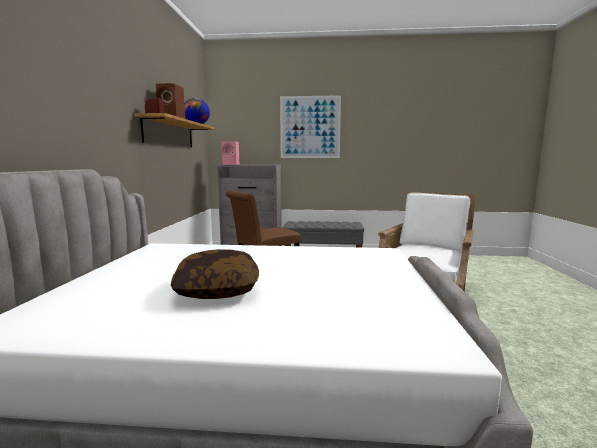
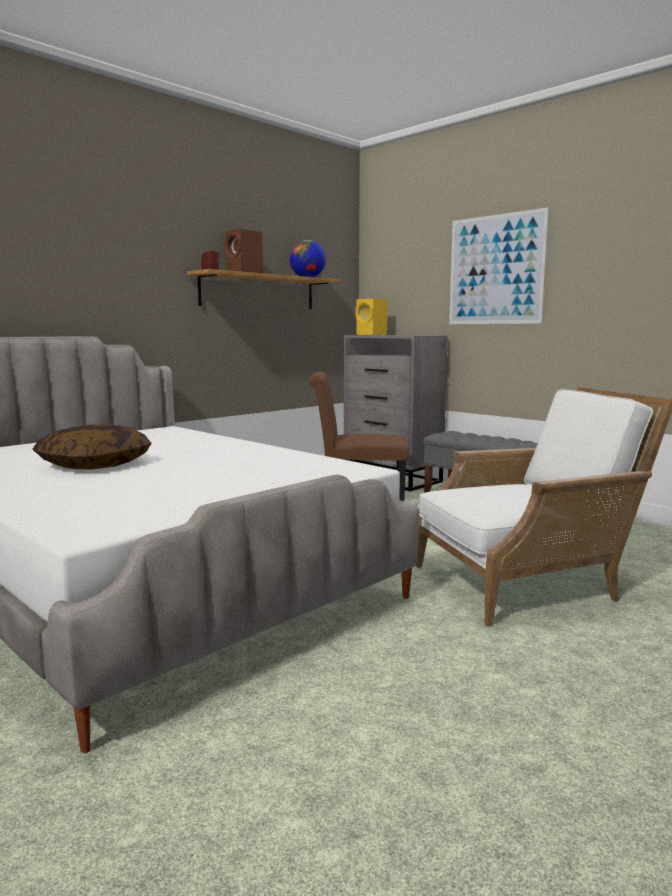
camera: 40 degrees right, 0 degrees up
(231, 164) = (372, 334): pink speaker -> yellow speaker

